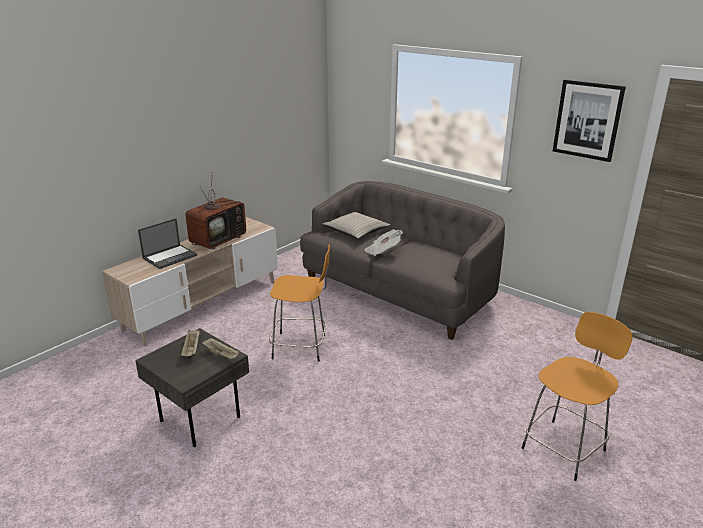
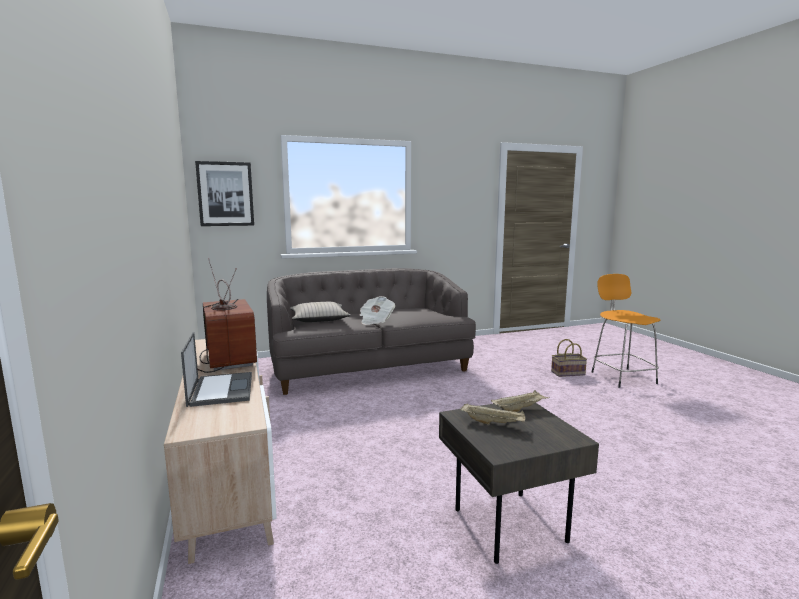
camera: 60 degrees left, 15 degrees down
(301, 347) = (412, 428): orange stool -> none
(527, 404) = (568, 373): none -> basket
(587, 120) = (464, 184): picture -> picture (225, 194)

